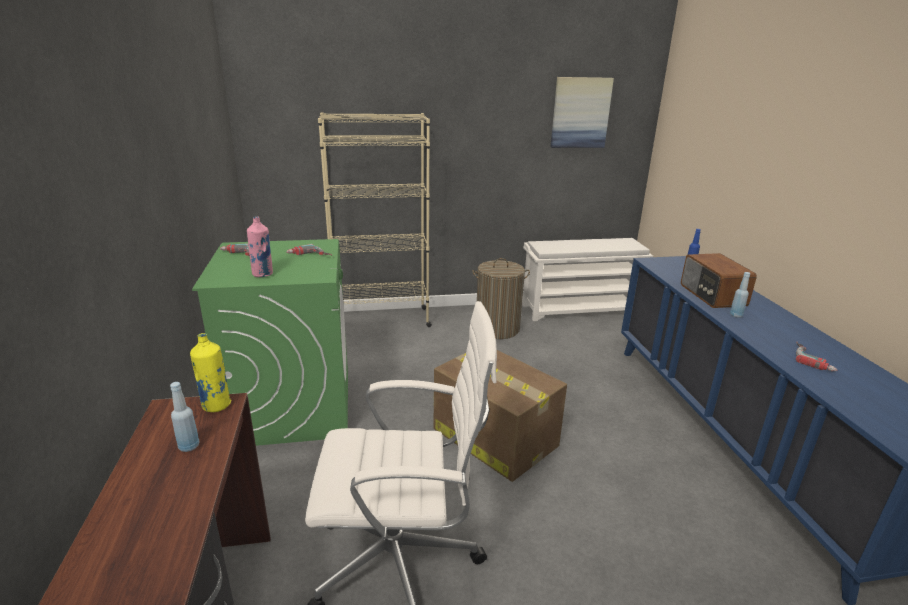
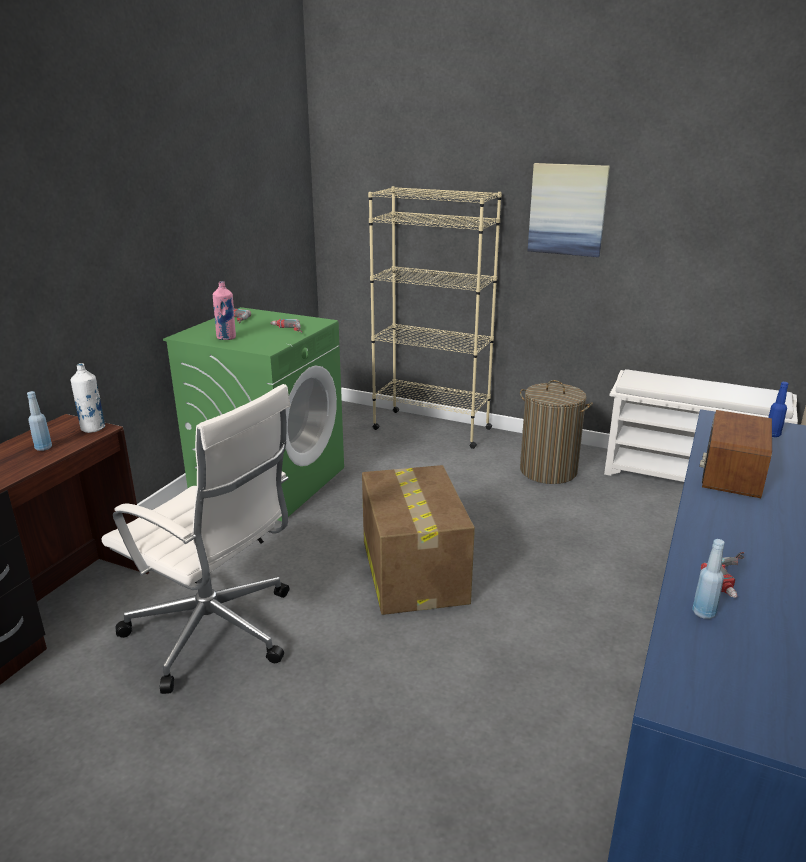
camera: 35 degrees right, 0 degrees up
(216, 405) = (93, 428): yellow bottle -> white bottle
(580, 113) = (717, 201): picture -> picture (567, 209)
(736, 315) = (720, 503): blue bottle -> blue bottle (703, 613)

